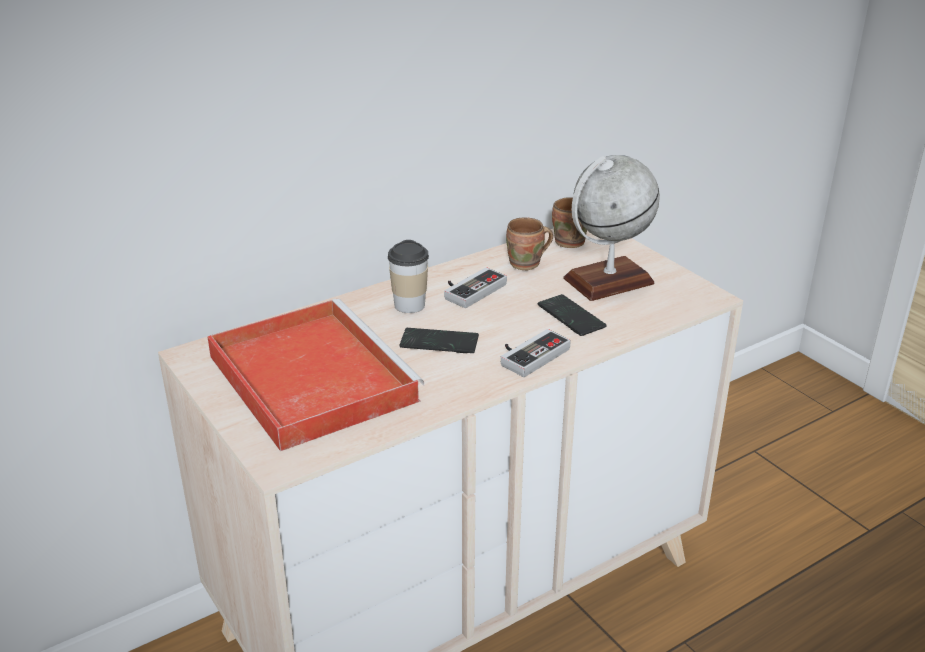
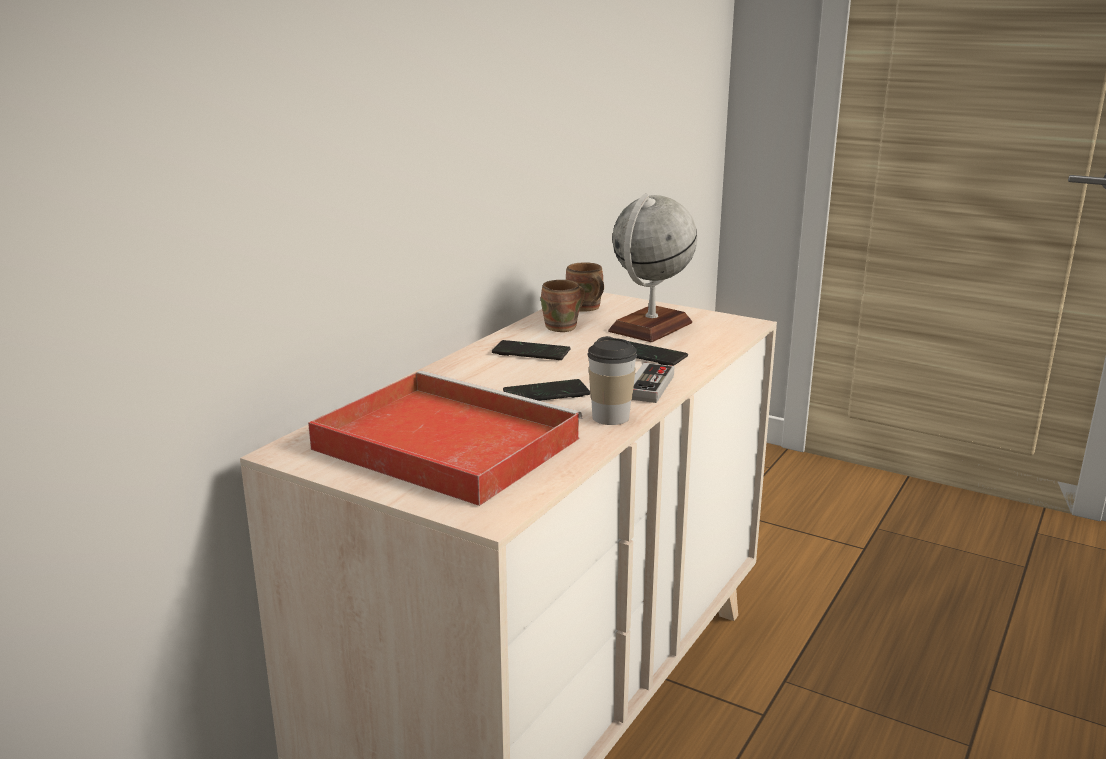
camera: 25 degrees left, 10 degrees down
(409, 305) = (484, 373): cup -> cup (610, 417)
(470, 289) = (531, 352): game controller -> phone

